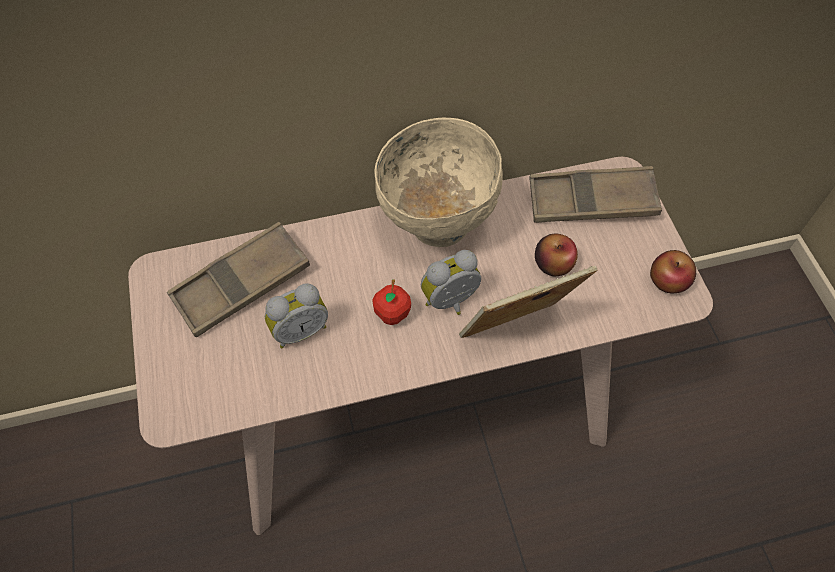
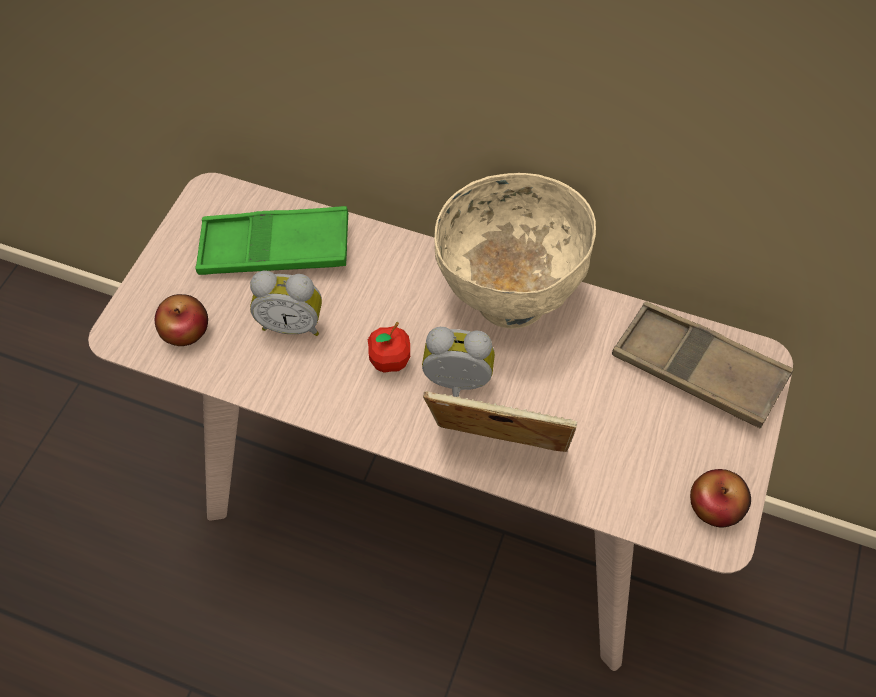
camera: 35 degrees right, 0 degrees up
(241, 284) = (275, 249): brown tray -> green tray
(553, 263) = (597, 410): apple -> apple (186, 331)

